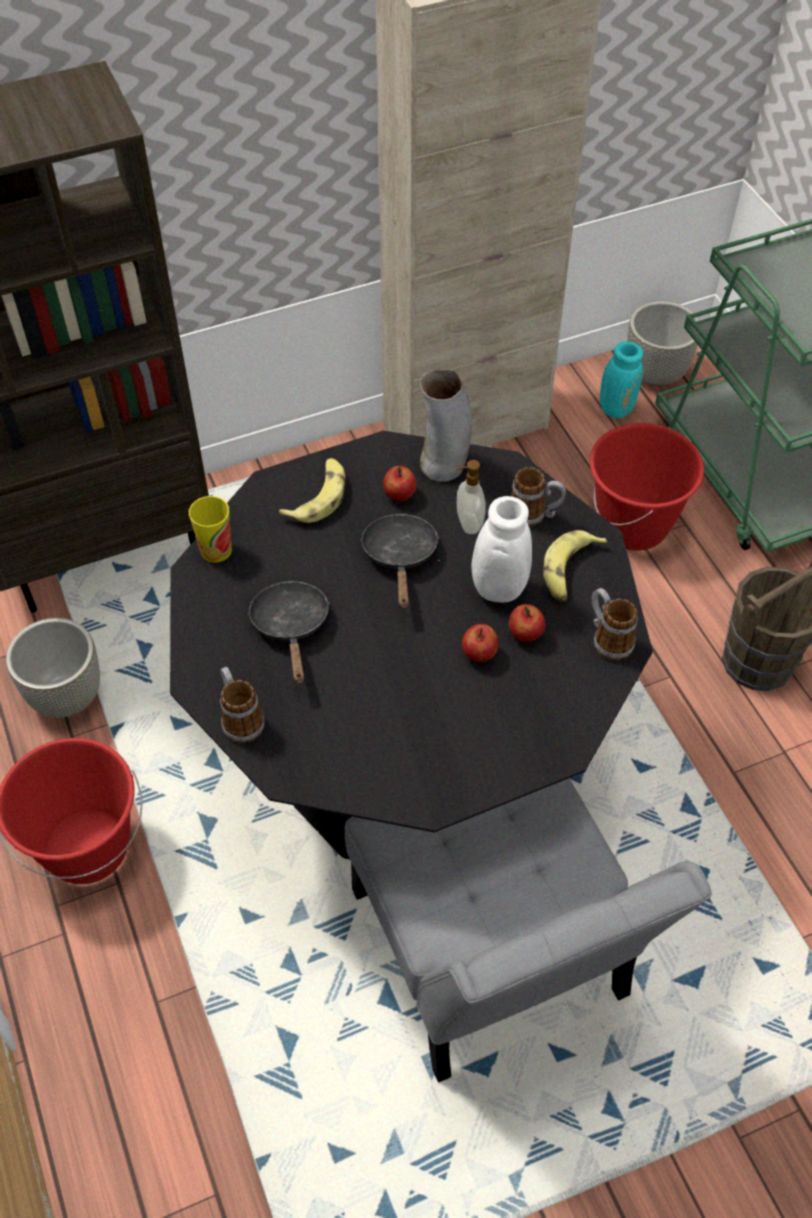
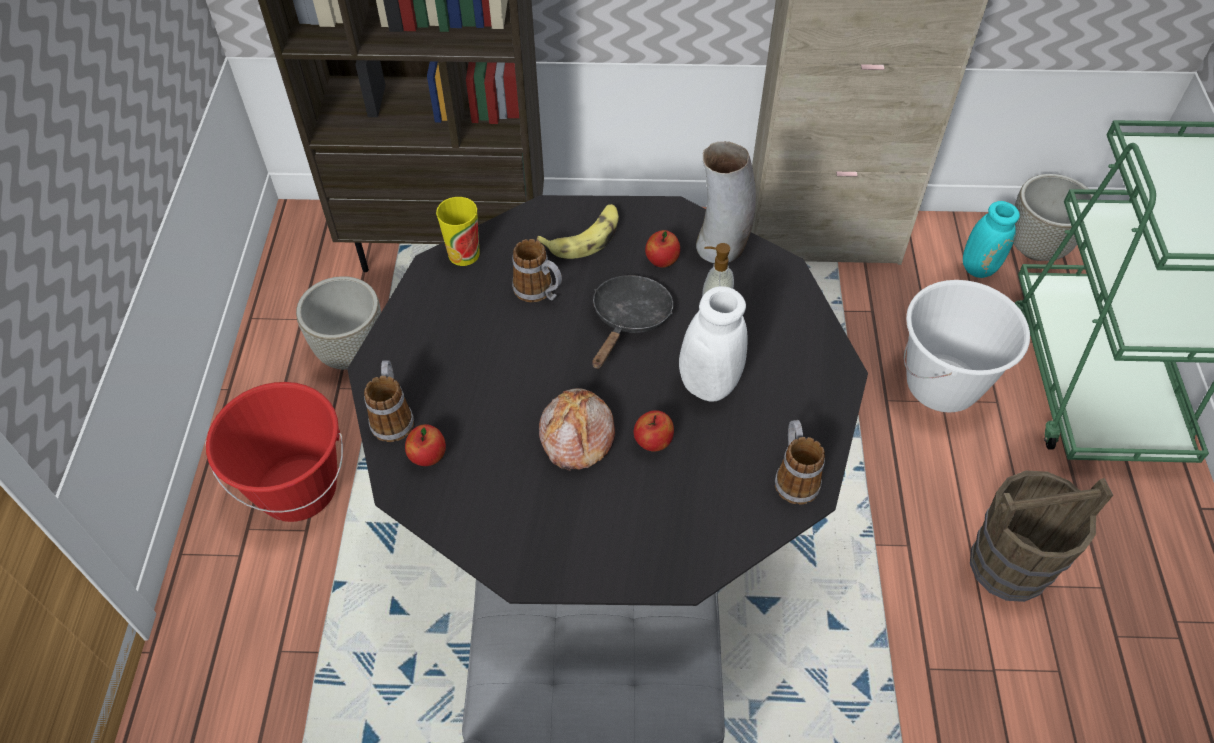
camera: 25 degrees right, 0 degrees up
(291, 627) = (489, 348): black frying pan -> none
(411, 674) = (575, 436): none -> bread
(525, 634) = (710, 440): apple -> apple (428, 457)
(534, 515) = (785, 325): mug -> mug (539, 292)
(569, 571) = (790, 393): banana -> none
(634, 525) = (942, 385): red bucket -> white bucket

